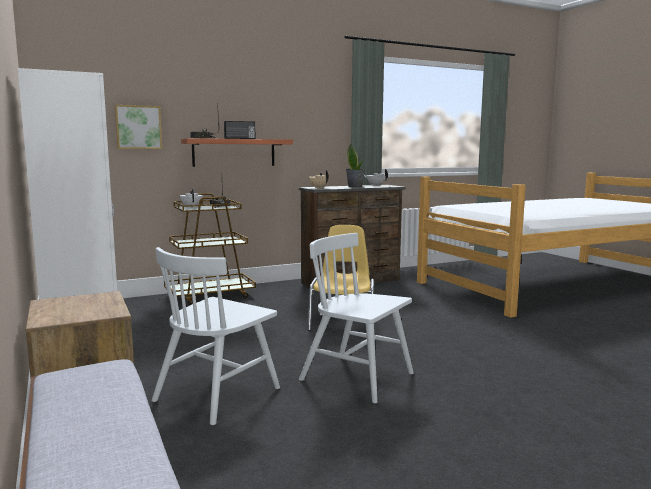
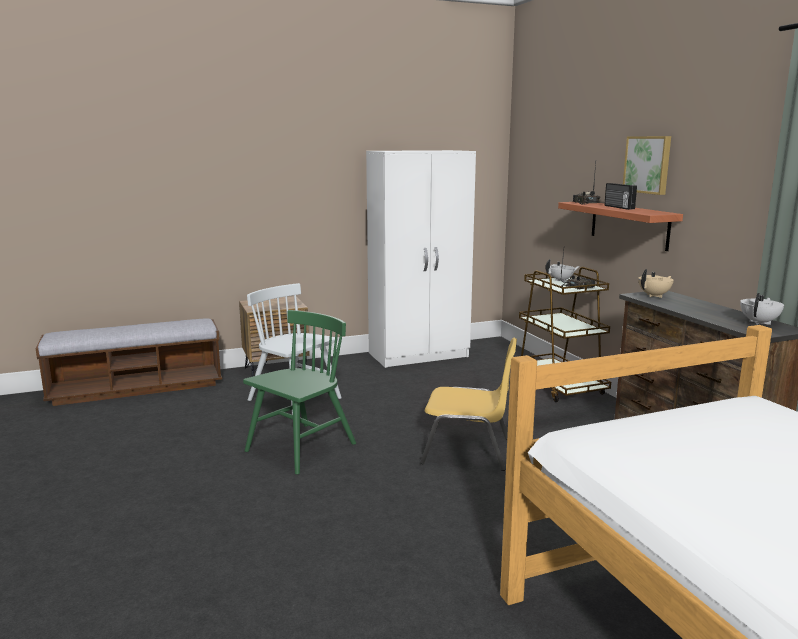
camera: 95 degrees right, 5 degrees up
(138, 127) = (560, 186): picture -> picture (648, 164)
(355, 186) = (709, 311): potted plant -> none
(357, 377) = (301, 448): white chair -> green chair

